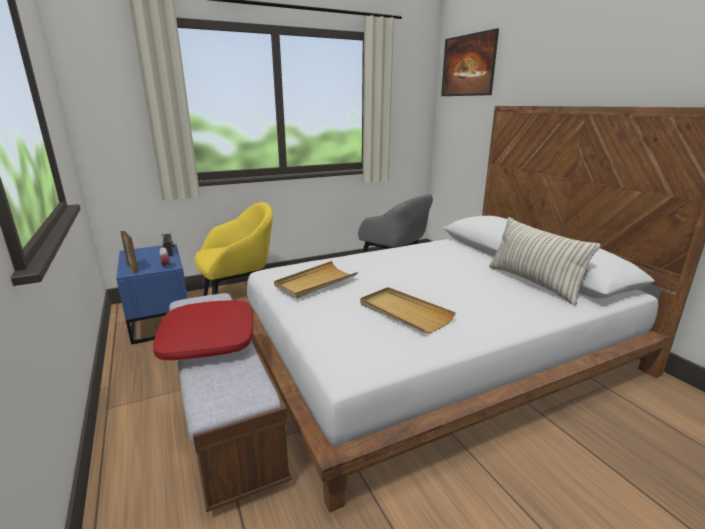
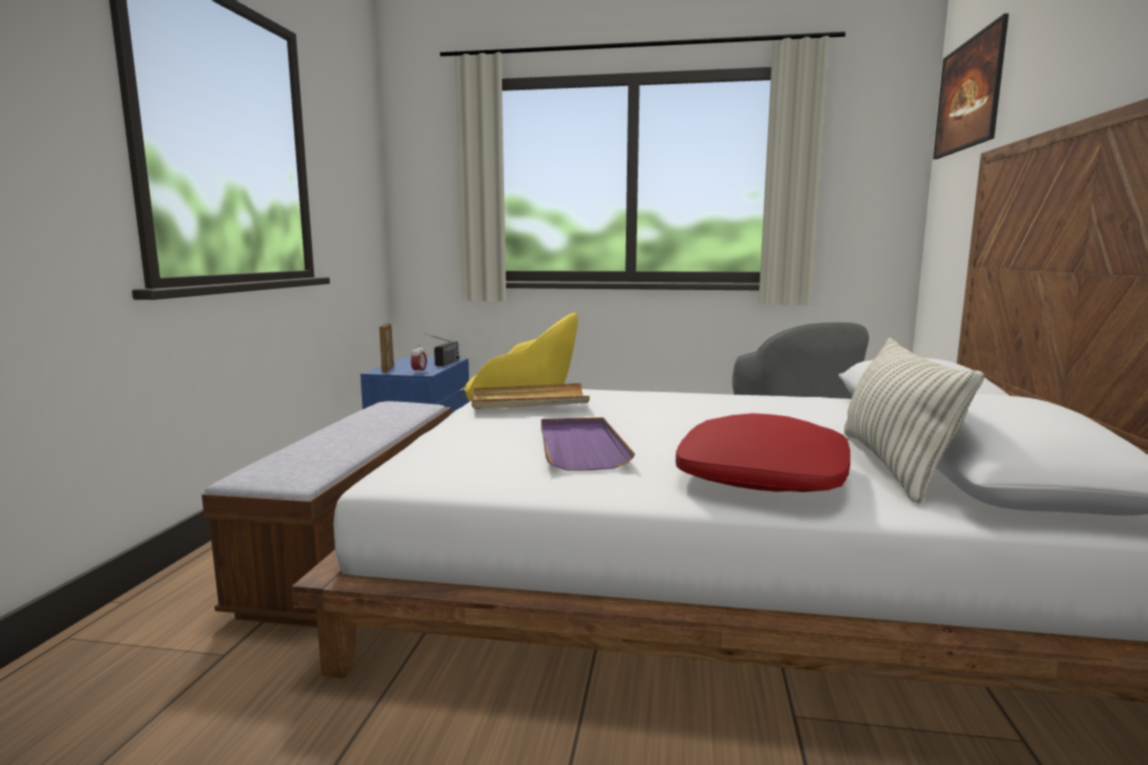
camera: 35 degrees right, 10 degrees down
(209, 340) = (345, 432): red pillow -> red pillow (763, 476)
(404, 312) = (580, 447): beige tray -> purple tray

